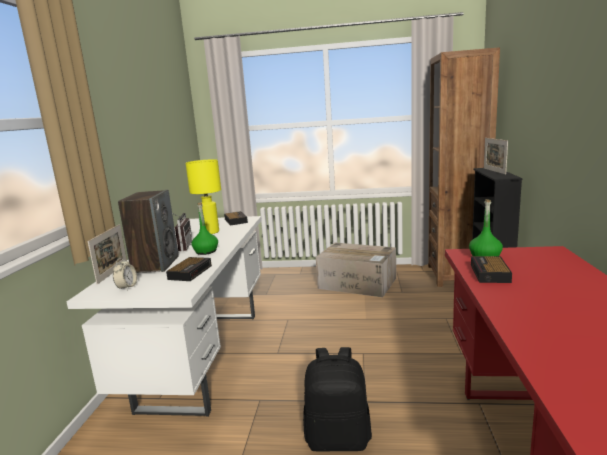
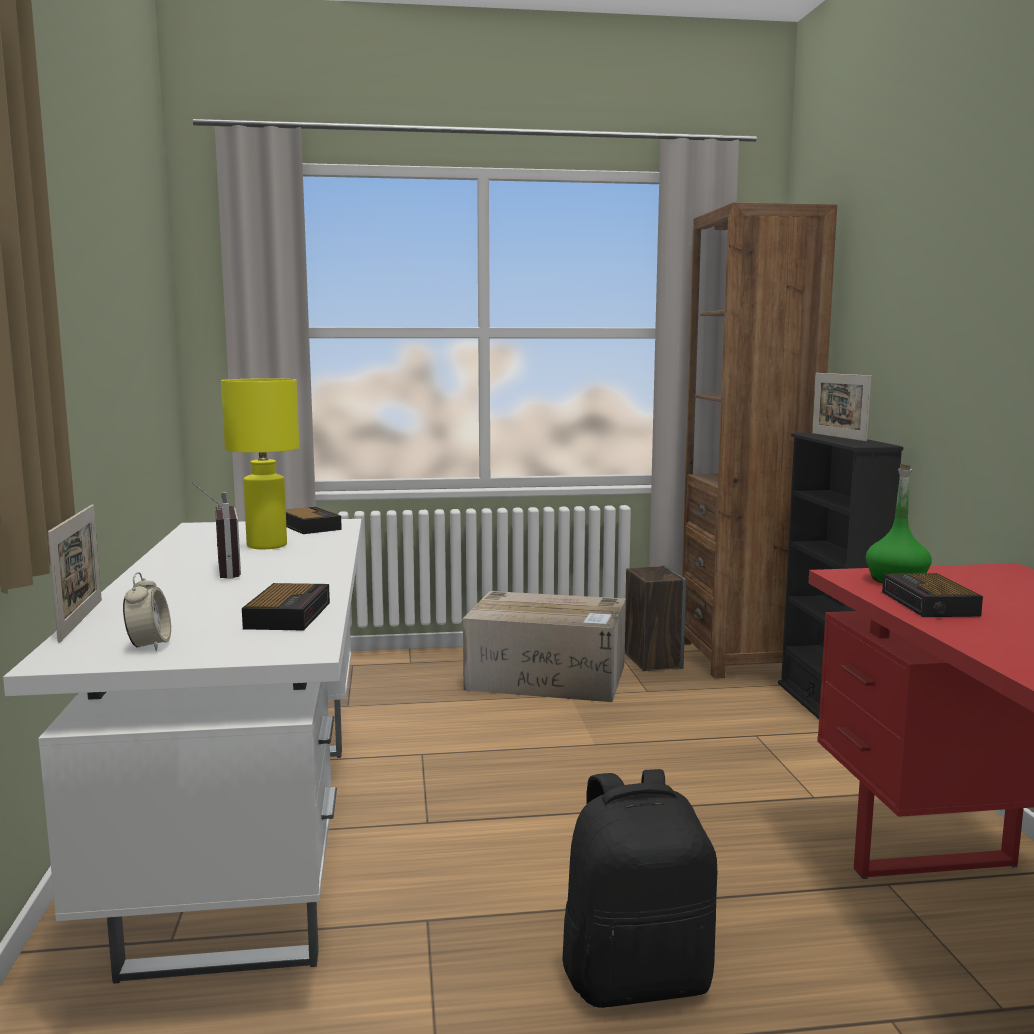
camera: 15 degrees left, 5 degrees down
(155, 264) = (183, 603): speaker -> speaker (652, 661)
(206, 251) = (290, 579): green bottle -> none

